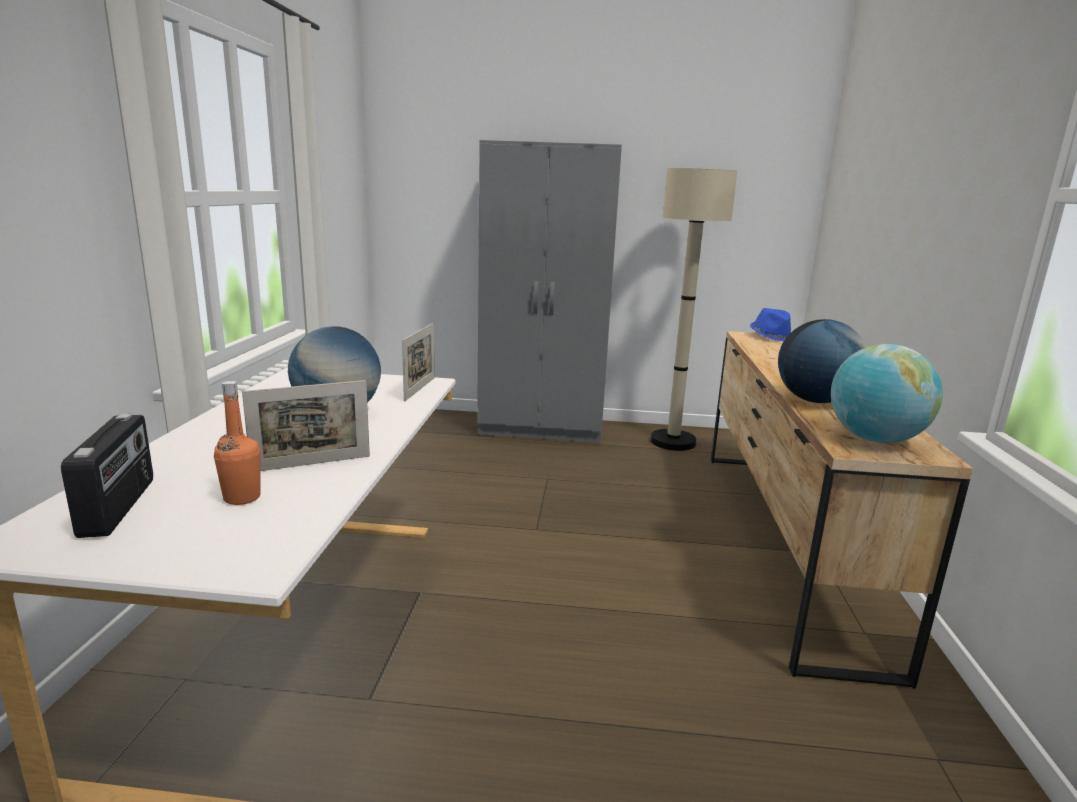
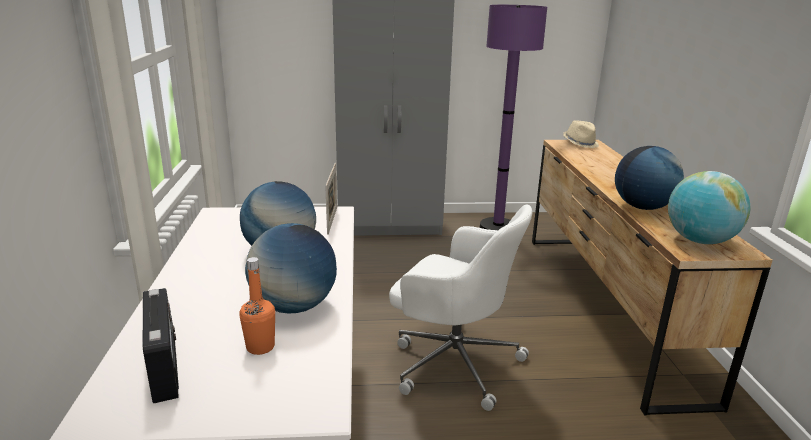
camera: 10 degrees left, 5 degrees up
(312, 463) = (294, 306): picture frame -> globe
(558, 581) = (453, 361): none -> white office chair
(673, 442) = (498, 228): beige floor lamp -> purple floor lamp
(771, 337) = (580, 143): blue hat -> beige hat

